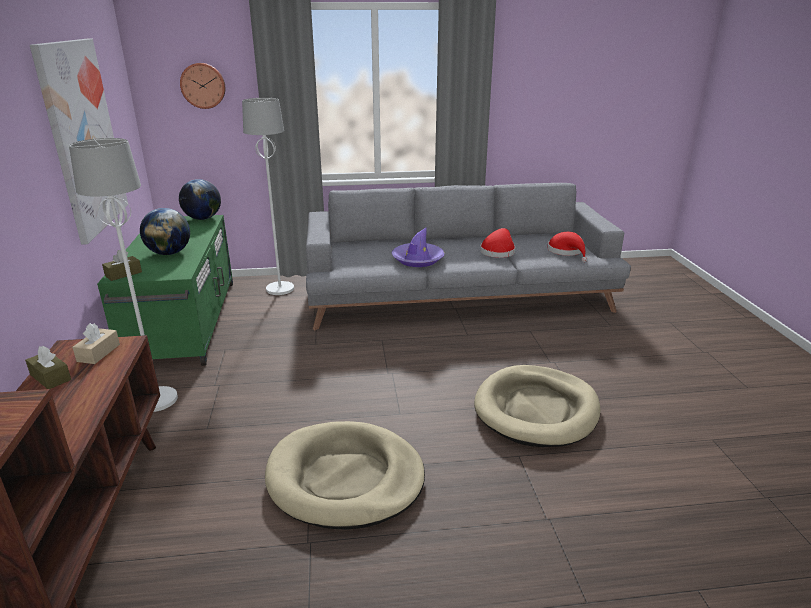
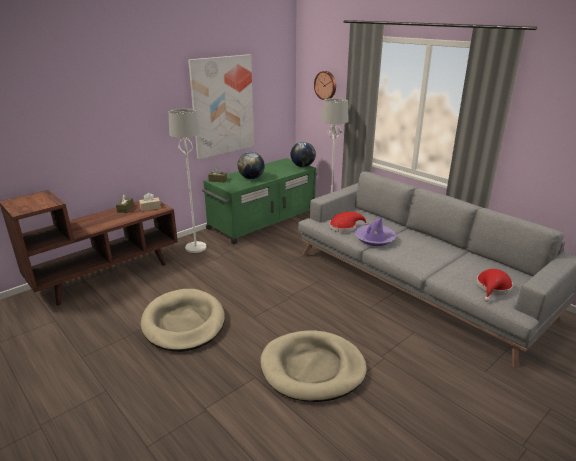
camera: 55 degrees right, 0 degrees up
(498, 251) = (440, 260): red hat -> red hat (345, 227)

